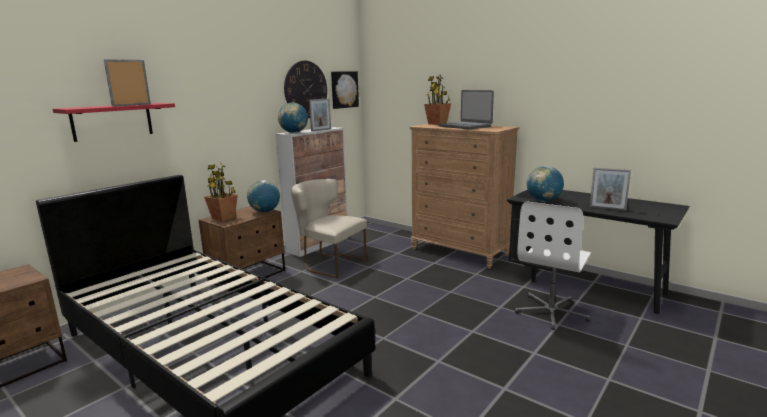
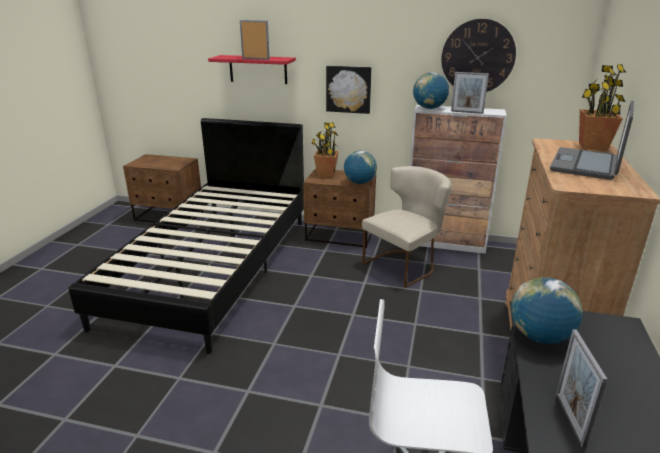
camera: 65 degrees right, 10 degrees up
(329, 263) = (405, 265): beige chair -> beige chair turned 45 degrees clockwise
(344, 89) = (552, 61): picture -> picture (348, 89)

